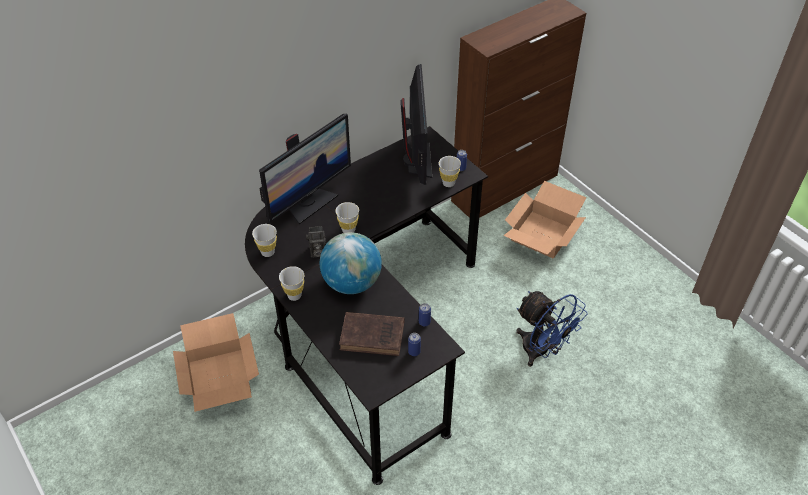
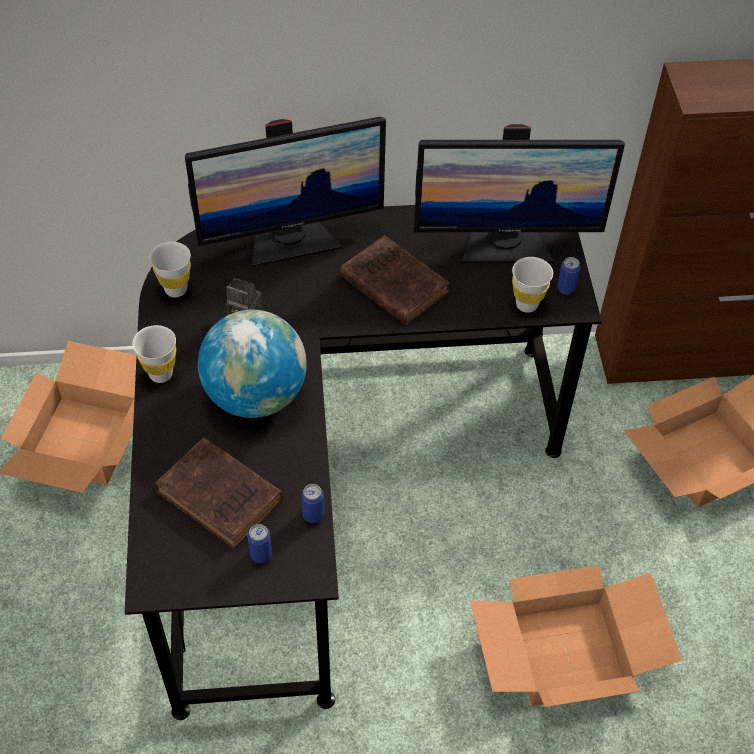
camera: 30 degrees right, 5 degrees up
(348, 230) = (315, 310): white cup -> none
(376, 201) = (392, 283): none -> brown book
(417, 160) = (505, 245): monitor -> monitor turned 60 degrees clockwise
(541, 351) = (567, 651): blue fan -> cardboard box

